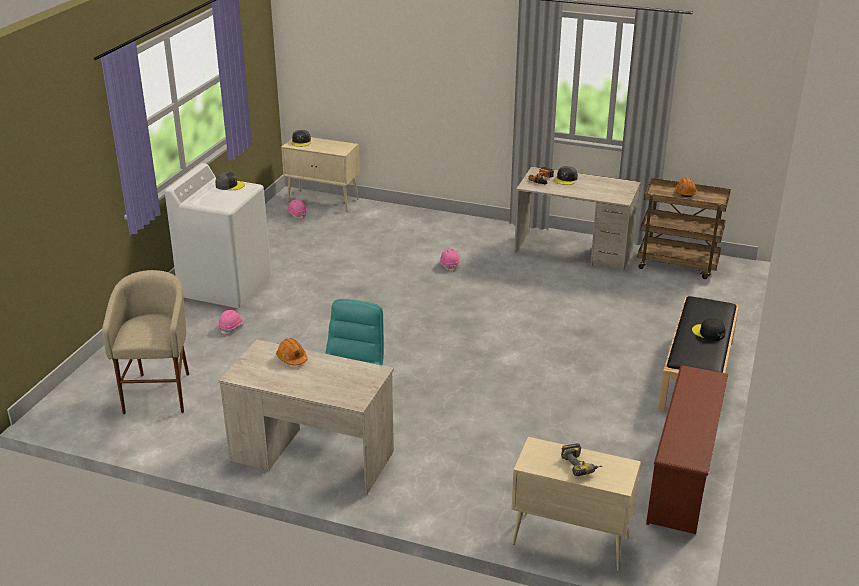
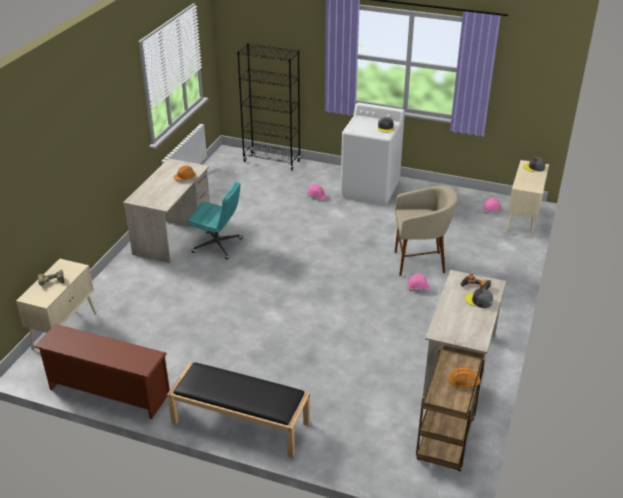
camera: 90 degrees right, 5 degrees up
(106, 368) = (272, 161): none -> black bookcase
(159, 393) = (244, 180): beige stool -> beige stool (419, 263)
(708, 333) = (233, 391): black cap -> none

